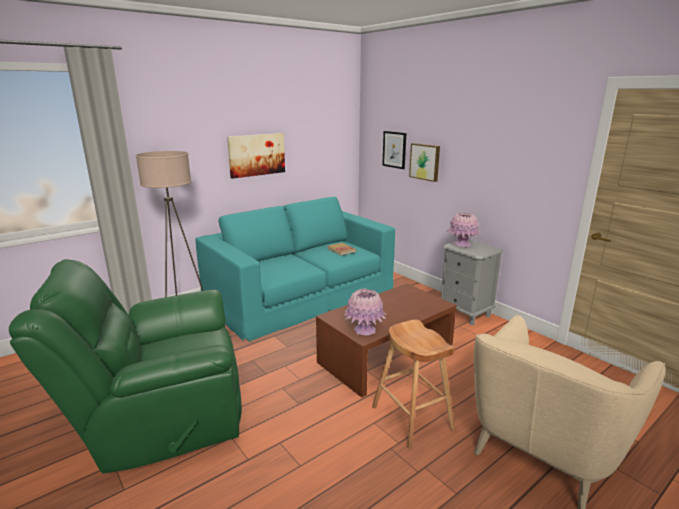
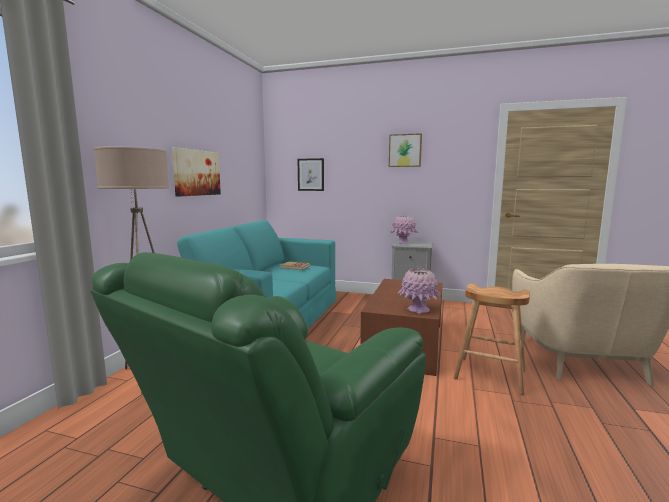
camera: 35 degrees left, 10 degrees down
(425, 162) = (347, 181): picture -> picture (405, 150)

